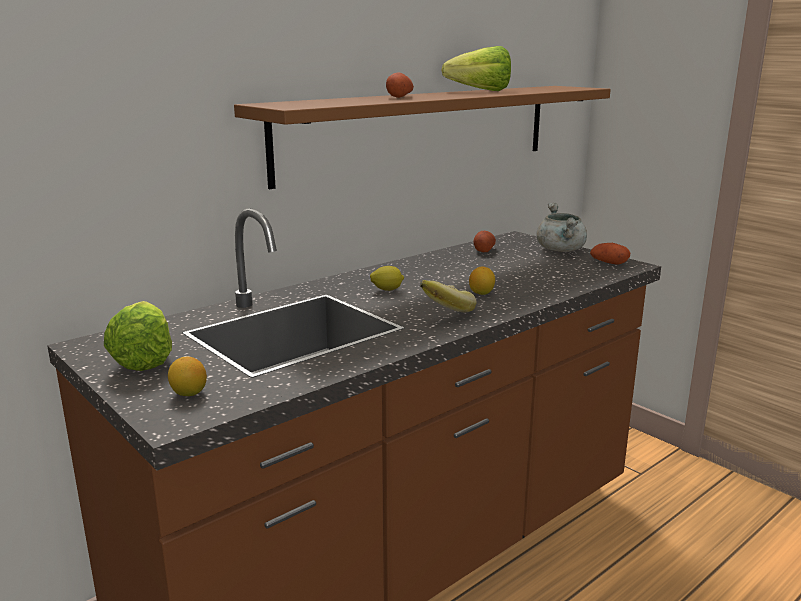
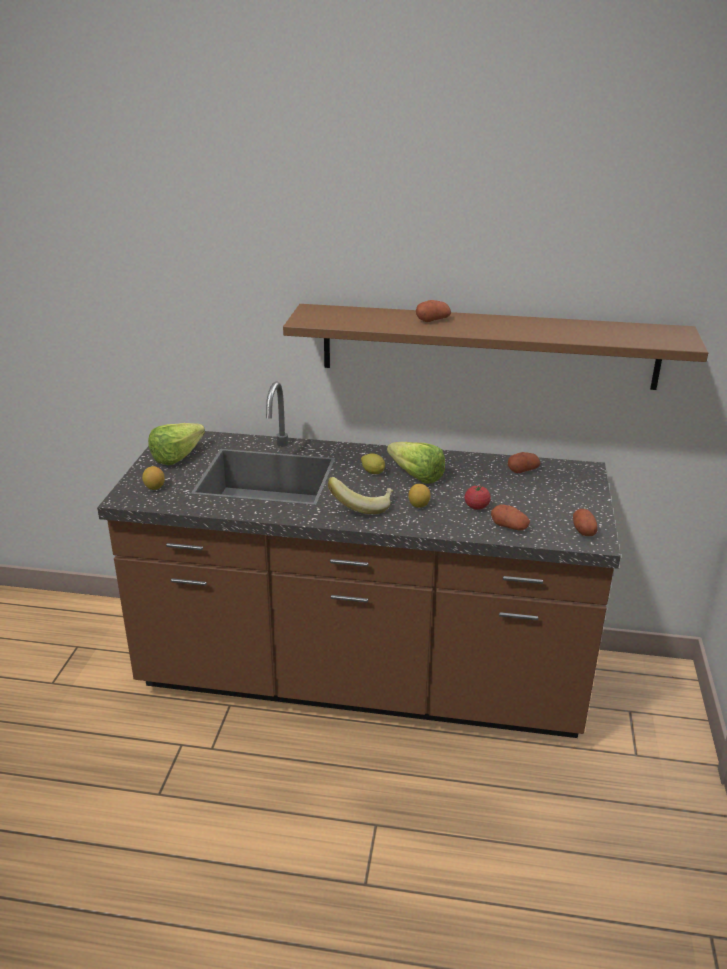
camera: 50 degrees right, 10 degrees up
(474, 91) = (543, 322): lettuce -> lettuce (413, 474)
(518, 278) = (476, 506): none -> tomato
(561, 250) = (582, 500): grey cooking pot -> none
(569, 278) = (509, 526): none -> potato

